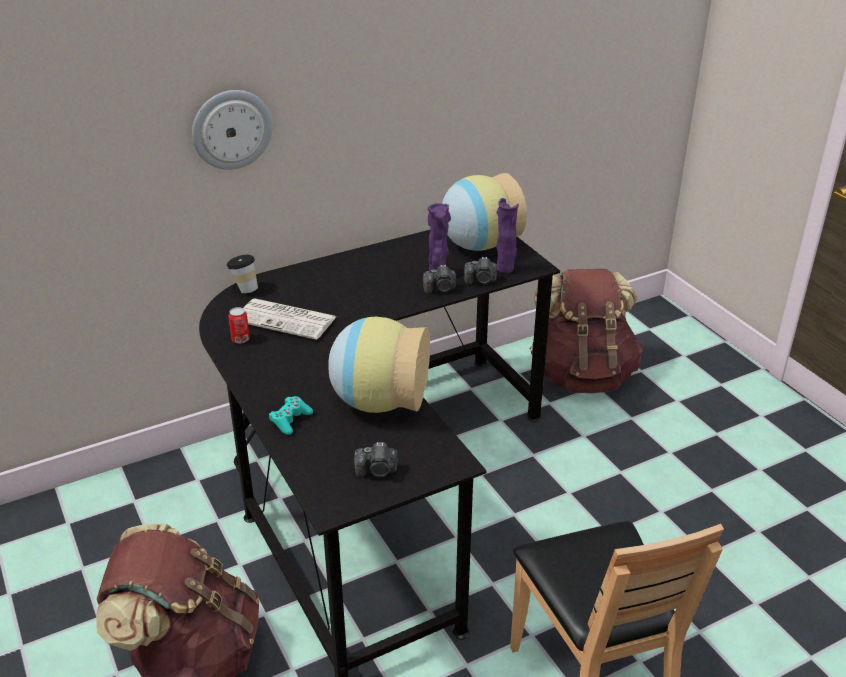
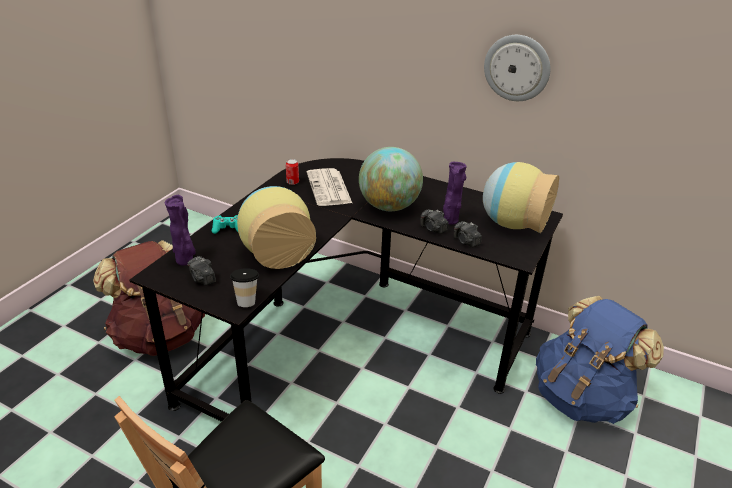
camera: 55 degrees right, 0 degrees up
(231, 129) = (369, 49): wall clock -> wall clock (517, 68)
(244, 289) = (345, 163): cup -> cup (247, 300)
(370, 297) = (389, 206): none -> globe
(505, 269) = (497, 246): purple vase -> purple vase (185, 261)
(582, 375) = (582, 397): brown backpack -> blue backpack

